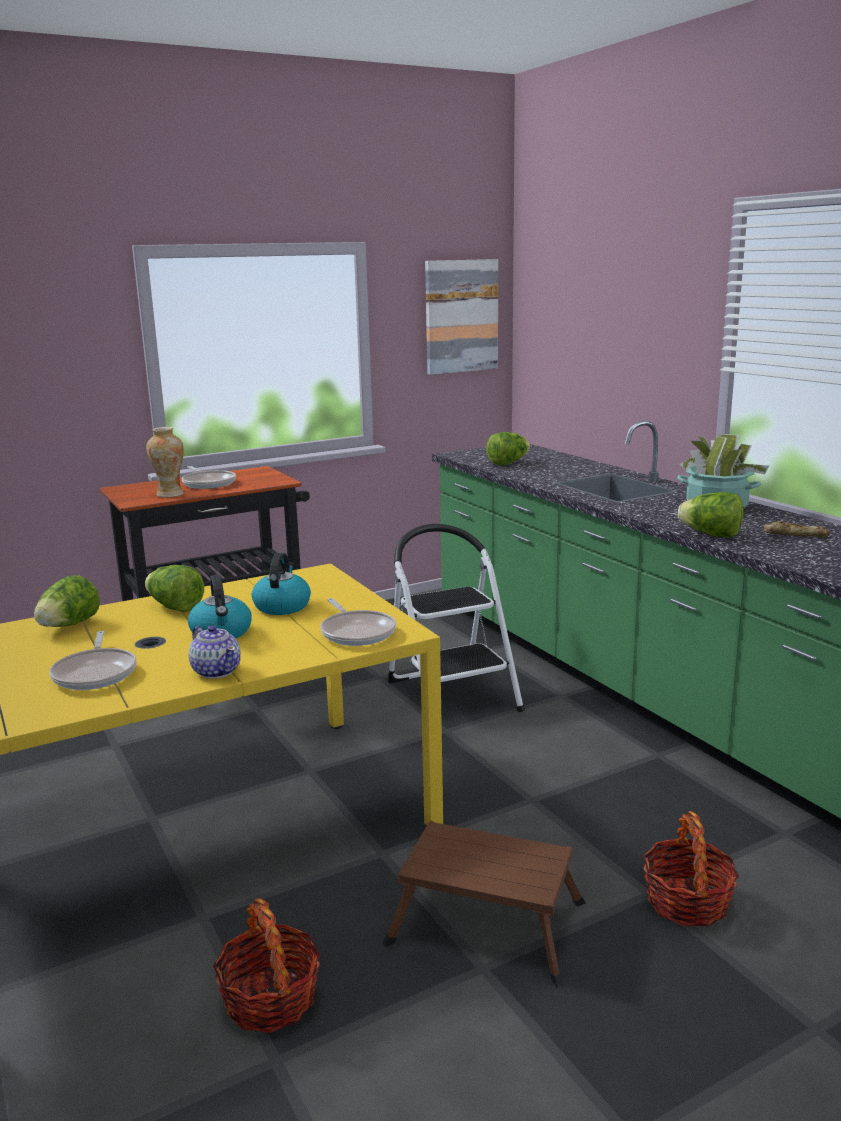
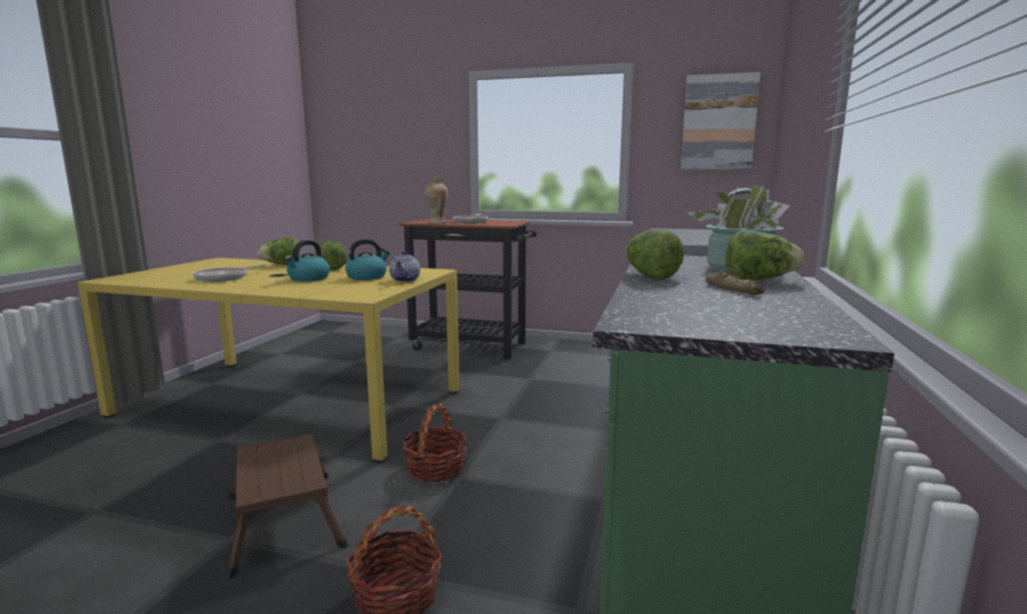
camera: 45 degrees right, 5 degrees down
(216, 671) = (251, 288): teapot -> teapot (405, 280)
(271, 999) = (153, 487): basket -> basket (435, 469)
(356, 632) = (349, 292): frying pan -> none
(452, 694) = (549, 402): step ladder -> none
(508, 463) = (680, 235): lettuce -> lettuce (758, 281)

